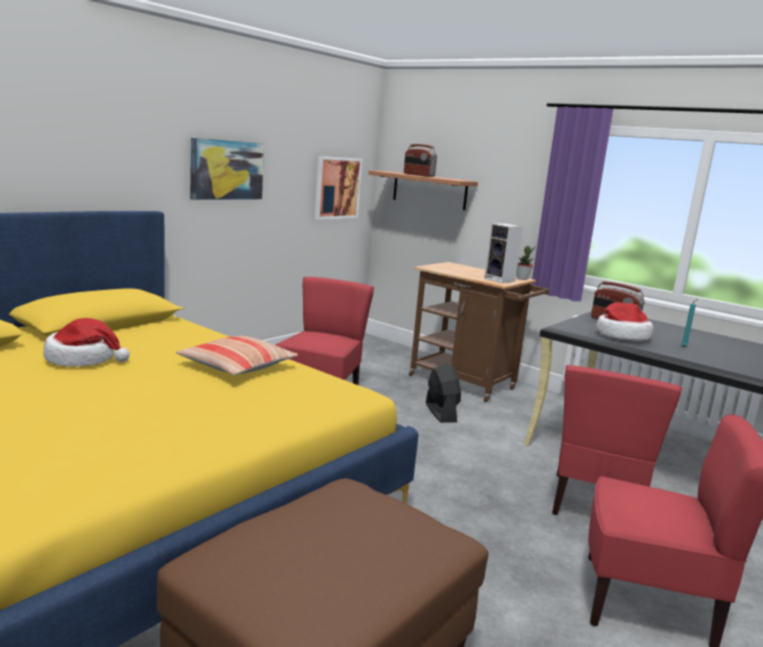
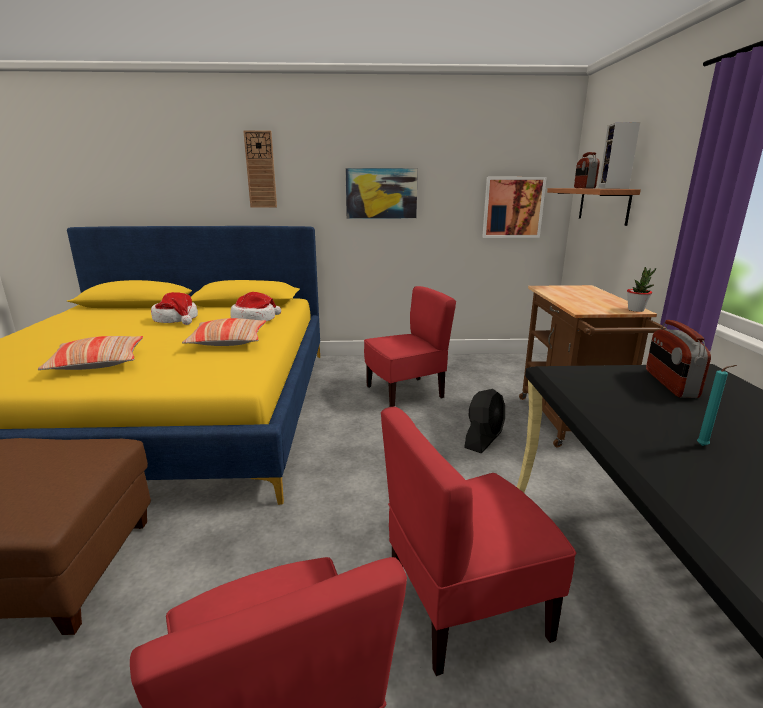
camera: 50 degrees right, 5 degrees up
(86, 132) = (260, 170): none -> wall clock
(168, 422) = (98, 362): none -> pillow
(500, 280) = (594, 308): speaker -> speaker (614, 188)
(621, 336) = (618, 401): hat -> hat (255, 319)

